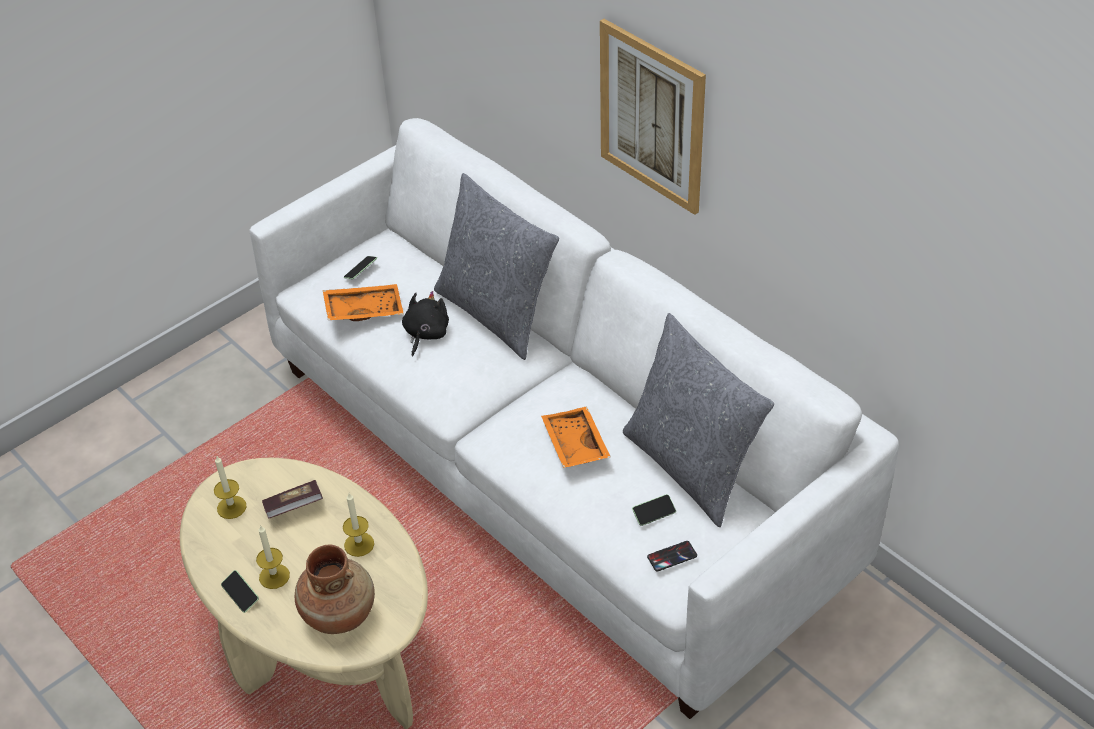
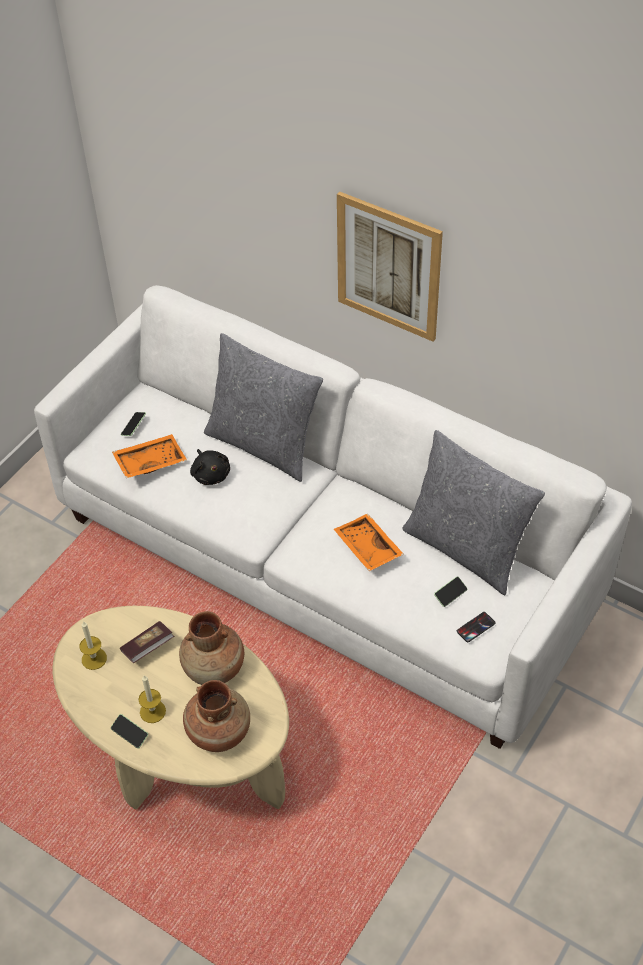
camera: 15 degrees left, 5 degrees up
(359, 544) = (214, 668): candle -> brown vase
(425, 334) = (211, 474): black plush toy -> black plush toy turned 150 degrees clockwise

